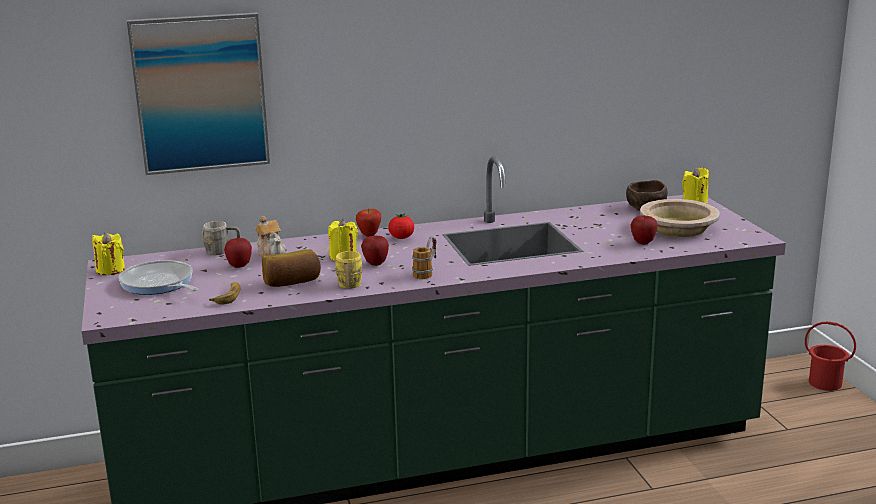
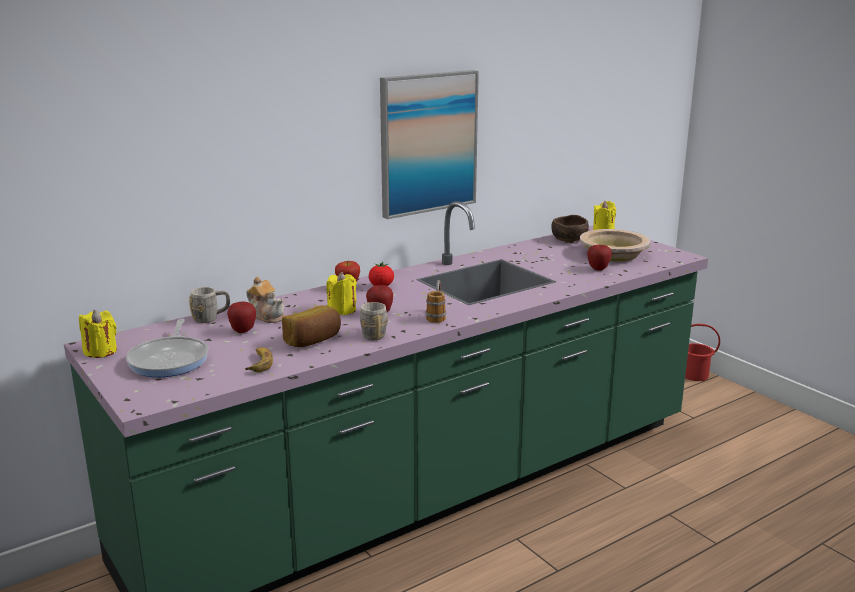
camera: 20 degrees left, 0 degrees up
(159, 284) = (170, 360): frying pan -> frying pan turned 120 degrees counterclockwise
(200, 93) = (179, 152): picture -> picture (428, 143)
(350, 282) = (372, 334): yellow mug -> grey mug

